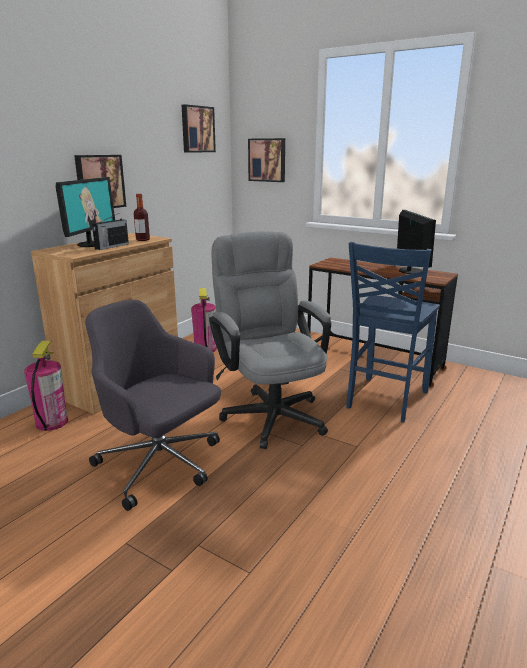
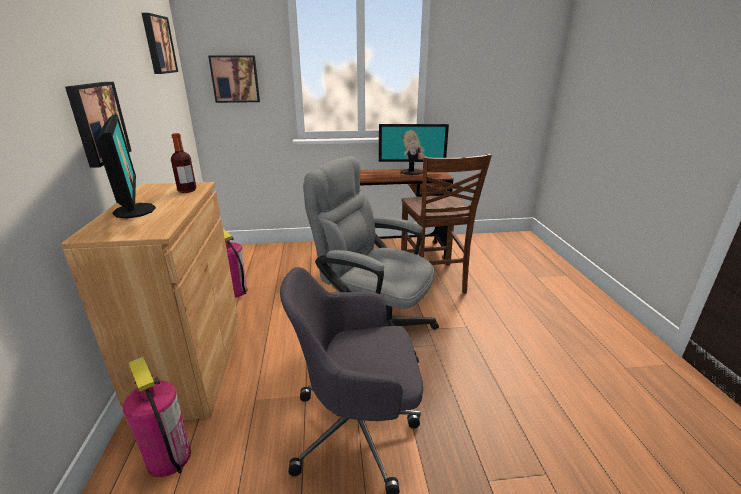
camera: 40 degrees left, 5 degrees up
(111, 246) = (173, 208): radio -> none
(384, 400) = (433, 281): blue chair -> brown chair
(410, 271) = (411, 171): monitor -> monitor turned 135 degrees clockwise

